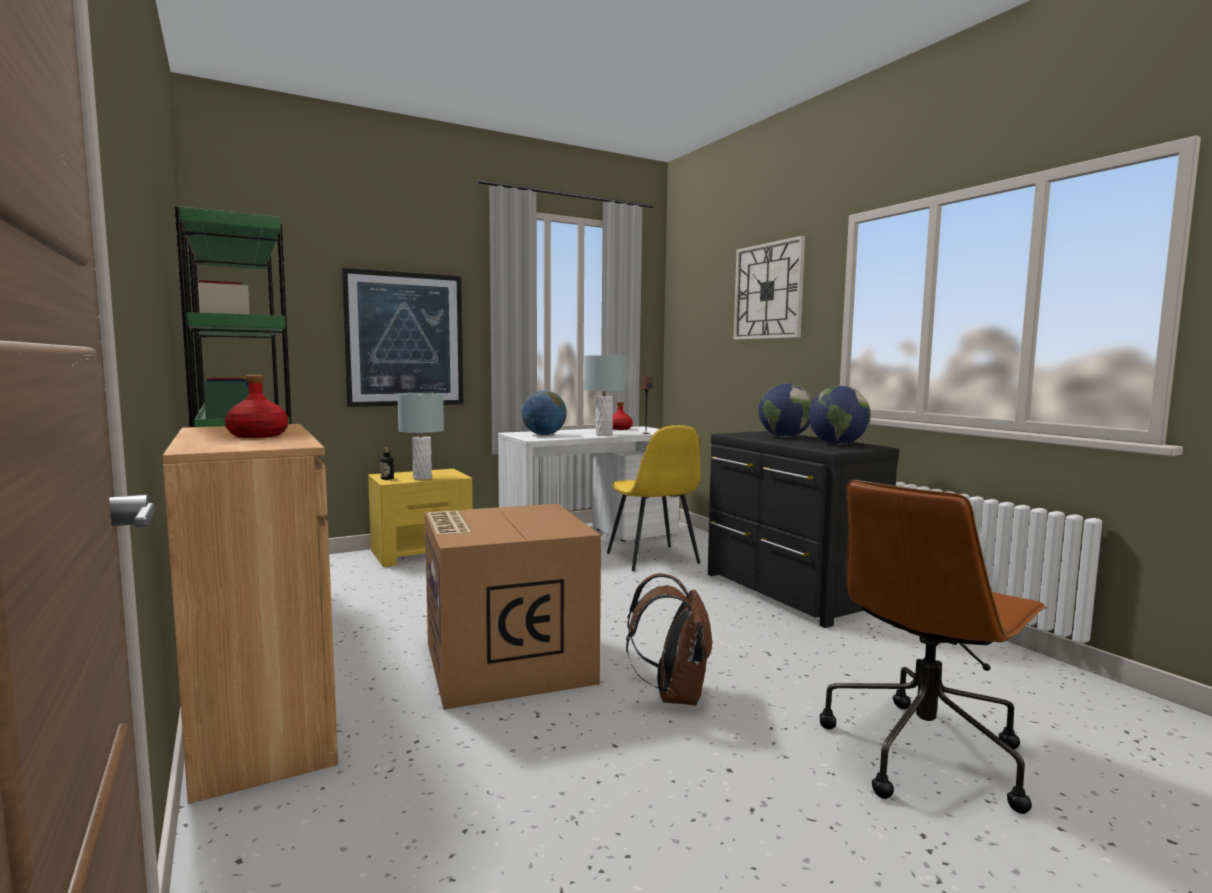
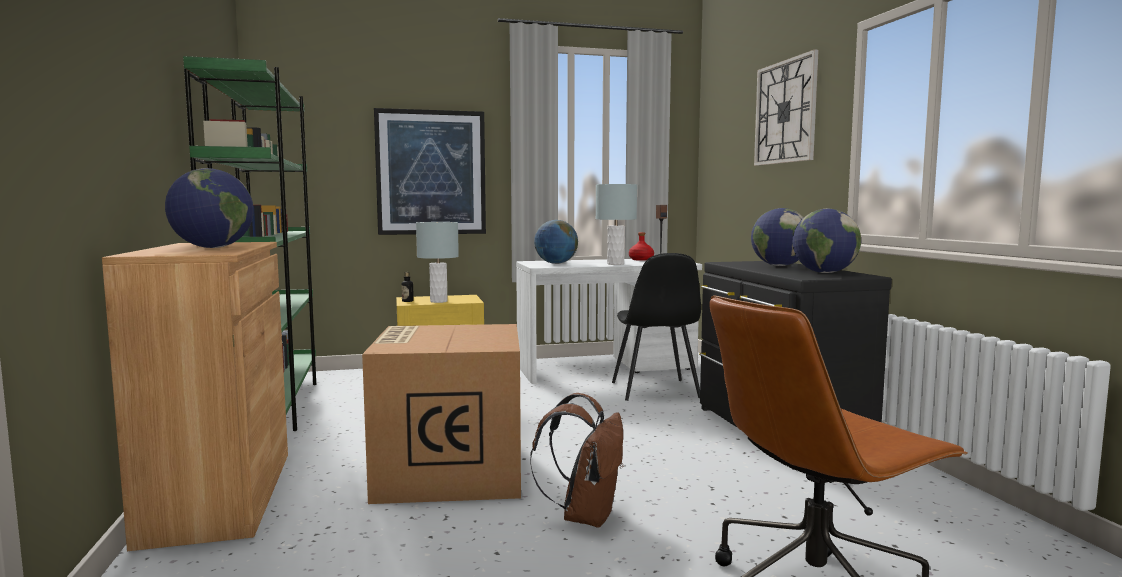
camera: 15 degrees right, 0 degrees up
(258, 435) = (212, 247): red bottle -> globe
(653, 559) = (655, 391): yellow chair -> black chair

